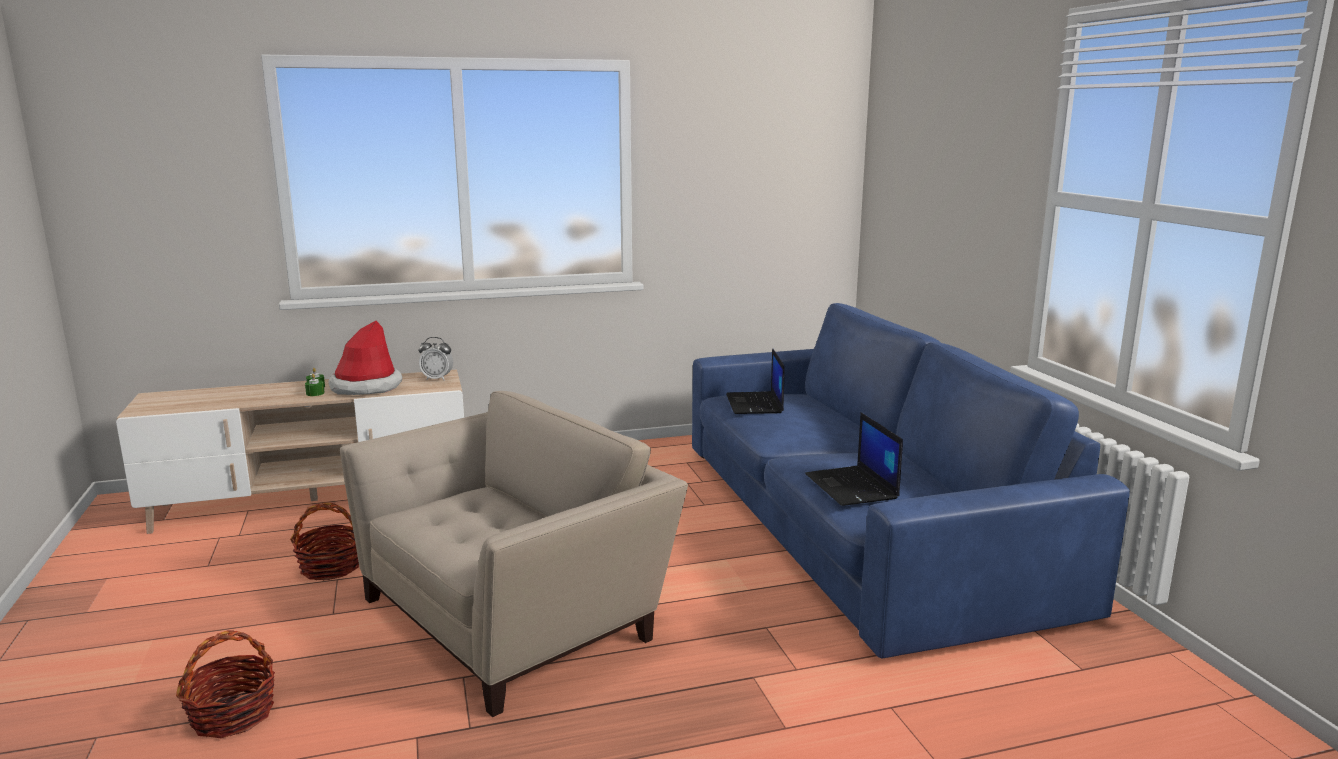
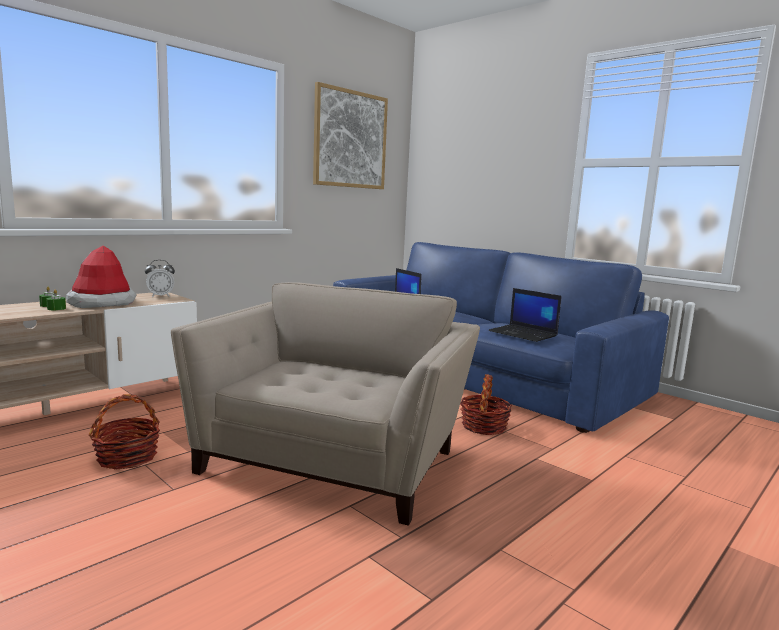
camera: 30 degrees left, 5 degrees down
(233, 715) = (168, 592): basket -> basket (484, 426)
(746, 147) = (350, 139): none -> picture

